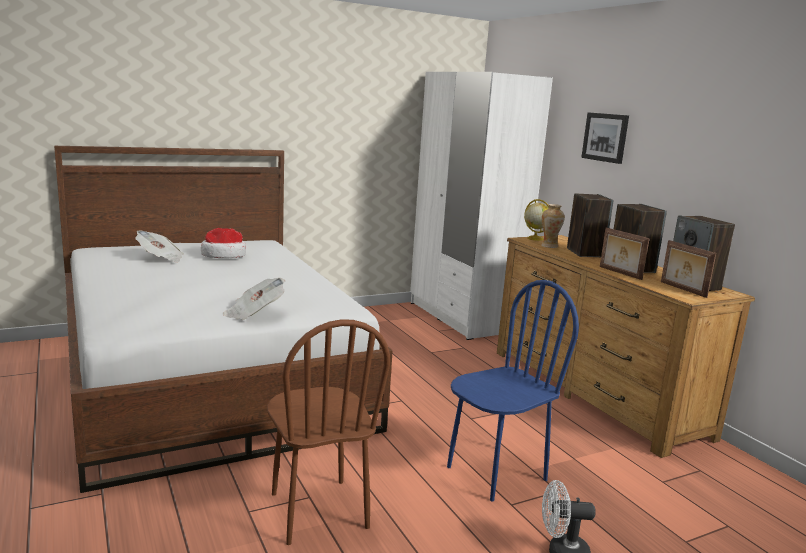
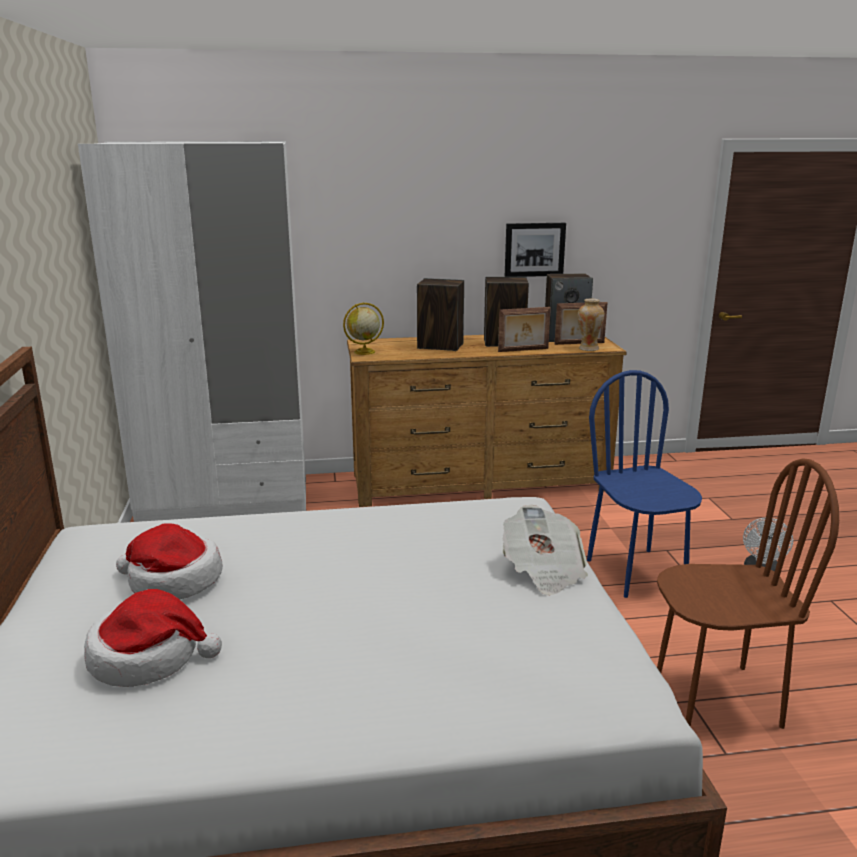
camera: 70 degrees left, 5 degrees up
(161, 258) = (148, 657): newspaper -> hat
(549, 246) = (404, 353): vase -> vase (588, 348)
(605, 137) = (389, 212): picture -> picture (534, 249)

